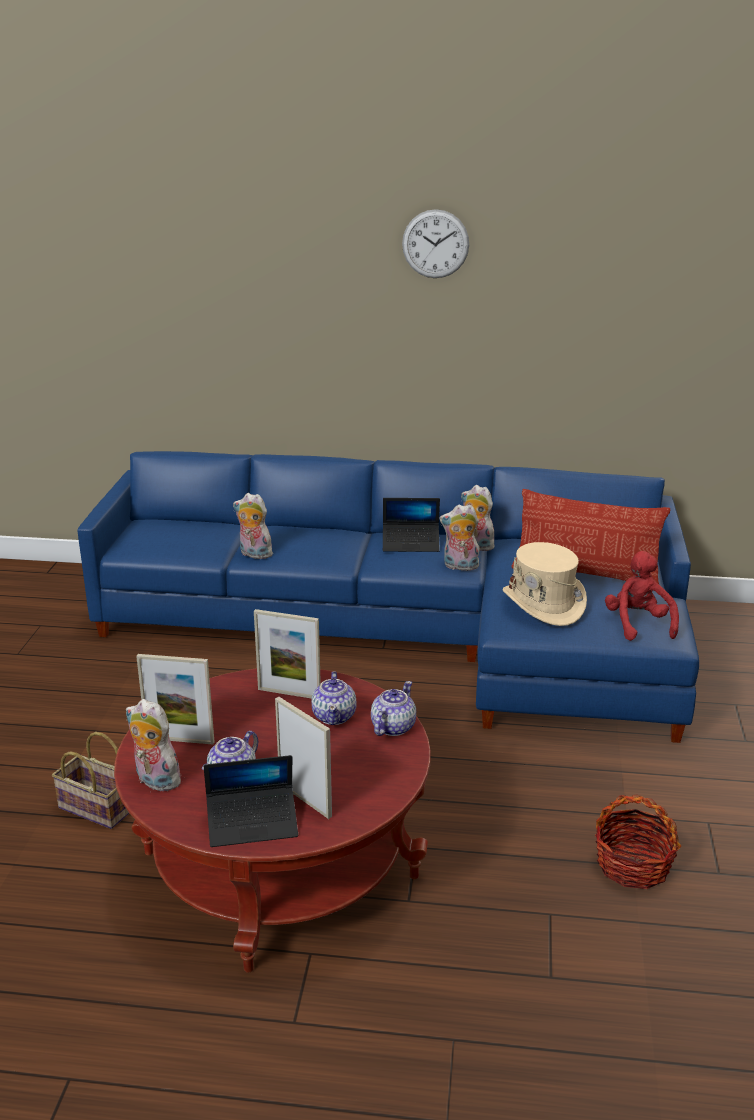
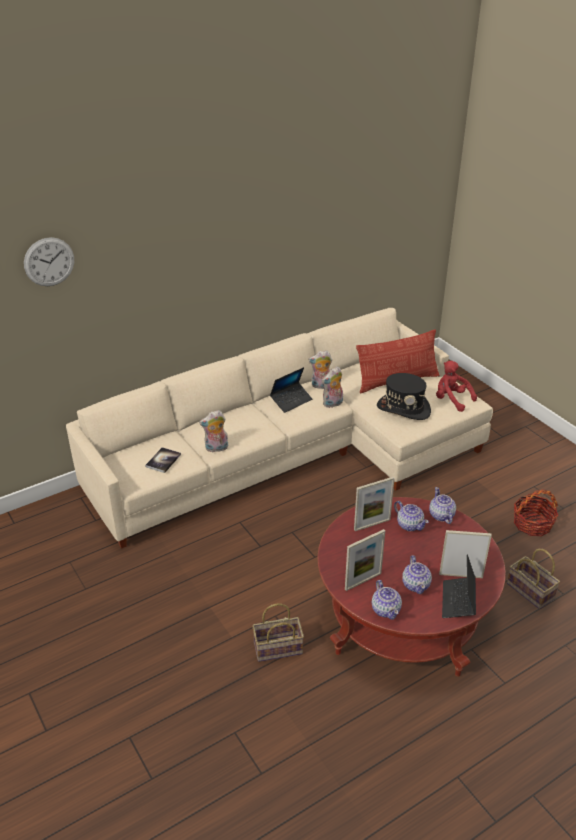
camera: 40 degrees left, 10 degrees up
(154, 781) = (386, 609): plush toy -> teapot
(182, 542) = (163, 461): none -> book
(252, 824) = (458, 601): laptop -> laptop turned 150 degrees clockwise
(414, 633) = (295, 452): blue sofa -> beige sofa
(435, 244) = (256, 206): wall clock -> wall clock (49, 262)
(503, 943) = (531, 591): none -> basket
(543, 604) = (403, 409): beige hat -> black hat

